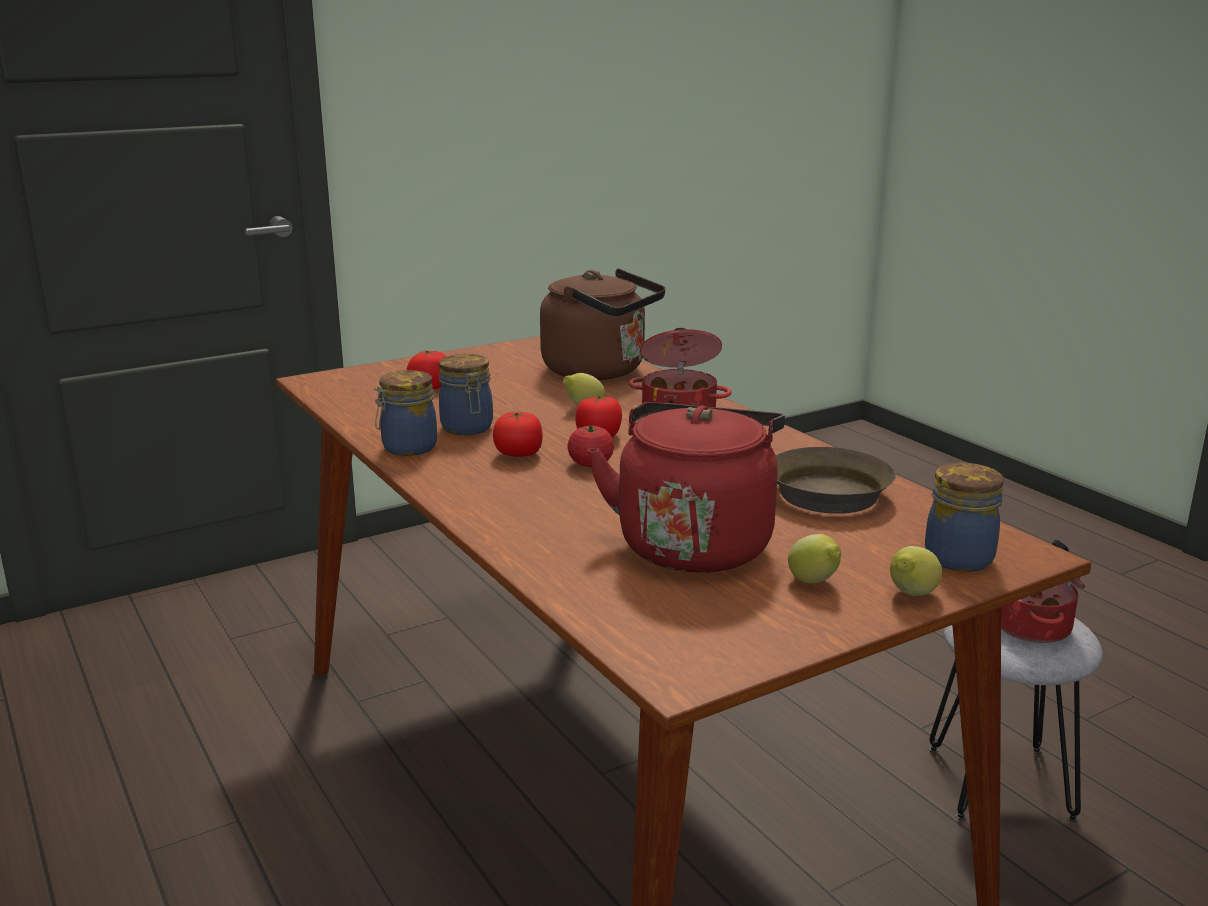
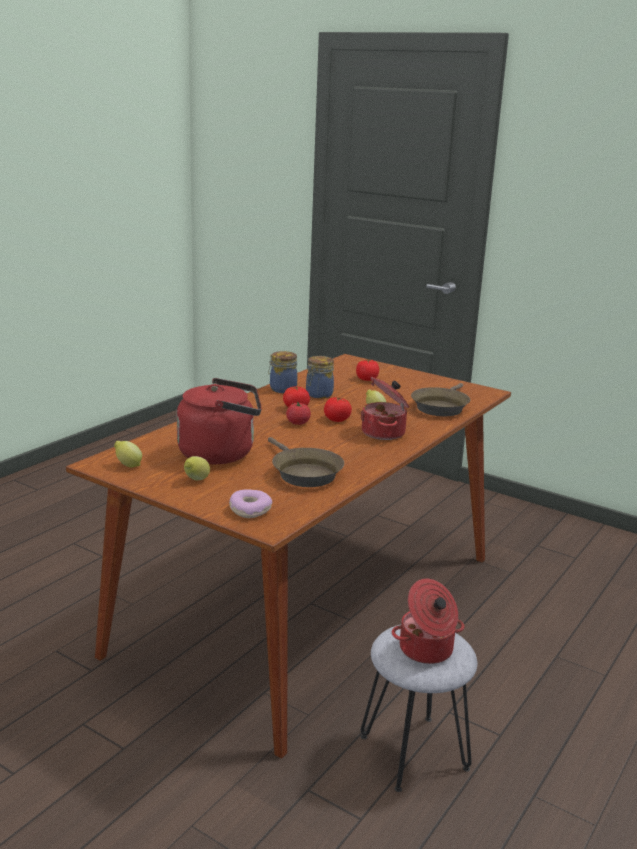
camera: 65 degrees right, 0 degrees up
(600, 371) = (440, 407): brown kettle -> brown frying pan
(911, 596) = (196, 501): lemon -> lemon (128, 465)
(956, 557) = (250, 510): jar -> donut

